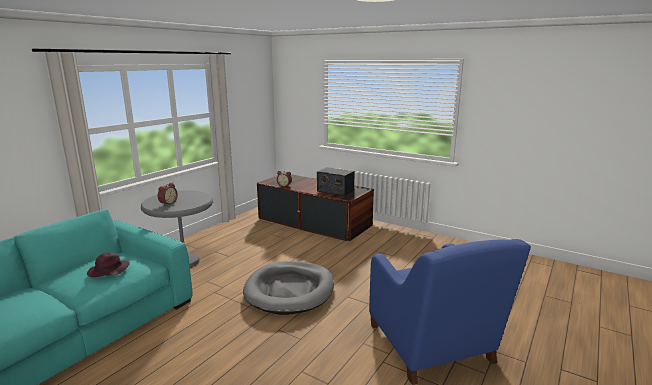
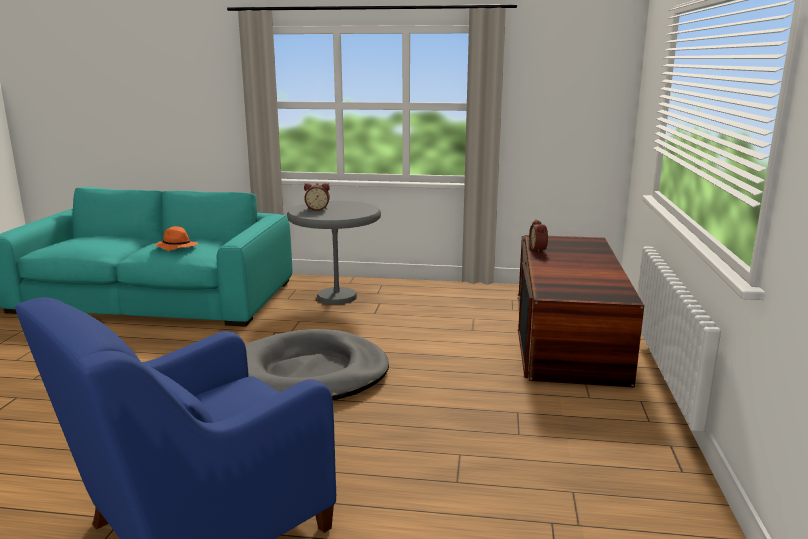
camera: 65 degrees right, 0 degrees up
(108, 271) = (176, 247): purple hat -> orange hat
(335, 191) = (572, 281): radio -> none

